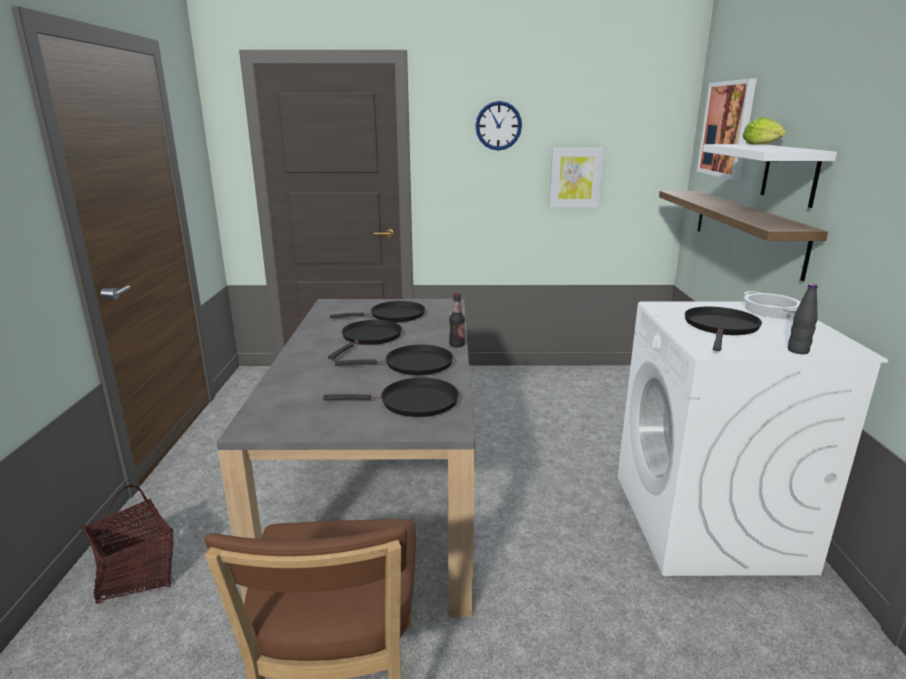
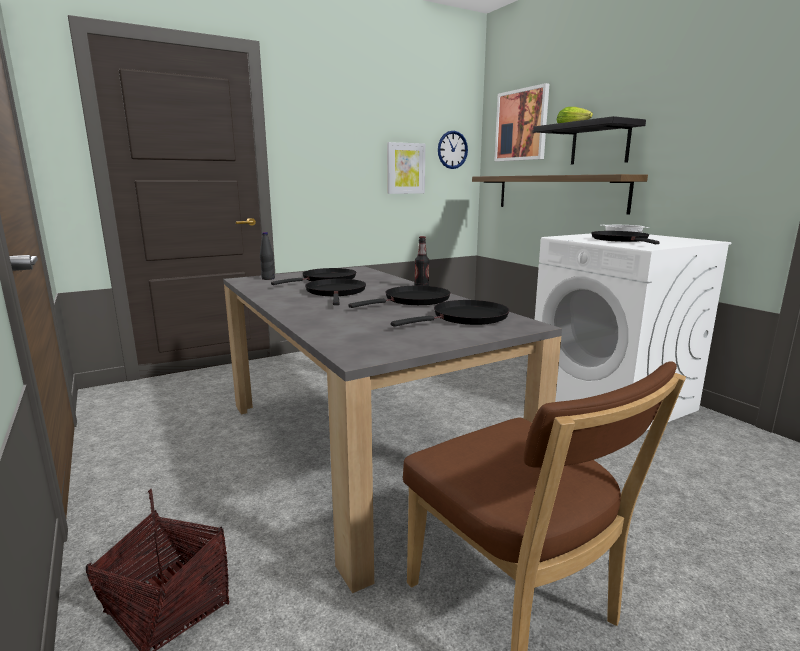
camera: 30 degrees left, 5 degrees down
(498, 126) = (344, 120): wall clock -> wall clock (452, 150)
(790, 174) = (600, 144): white shelf -> black shelf
(798, 351) = (686, 243): black bottle -> black bottle (268, 278)

